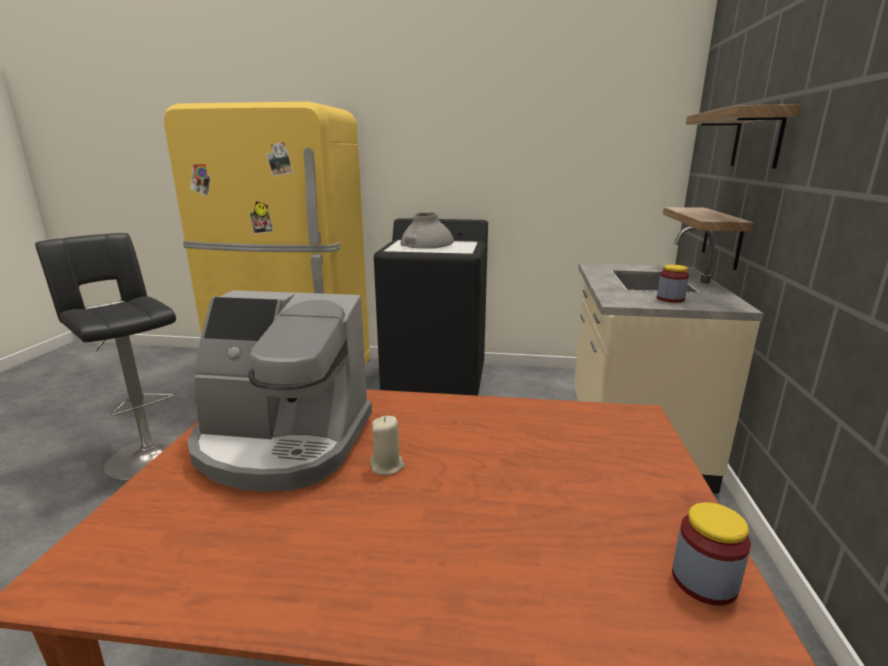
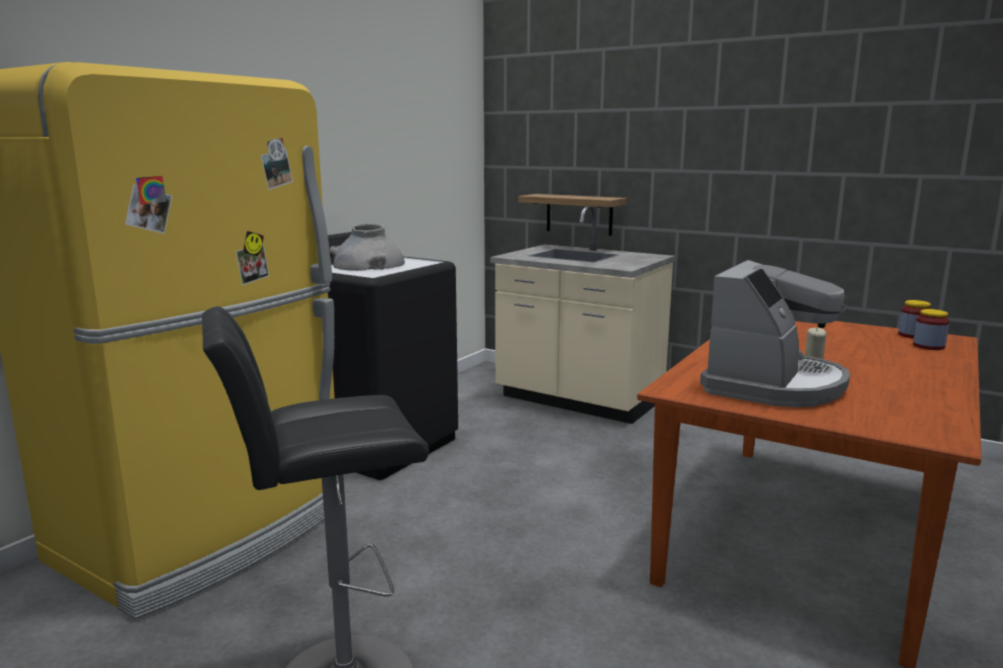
camera: 65 degrees left, 5 degrees down
(670, 299) = (629, 260): jar -> jar (928, 346)
(757, 139) = (607, 138): shelf -> none

